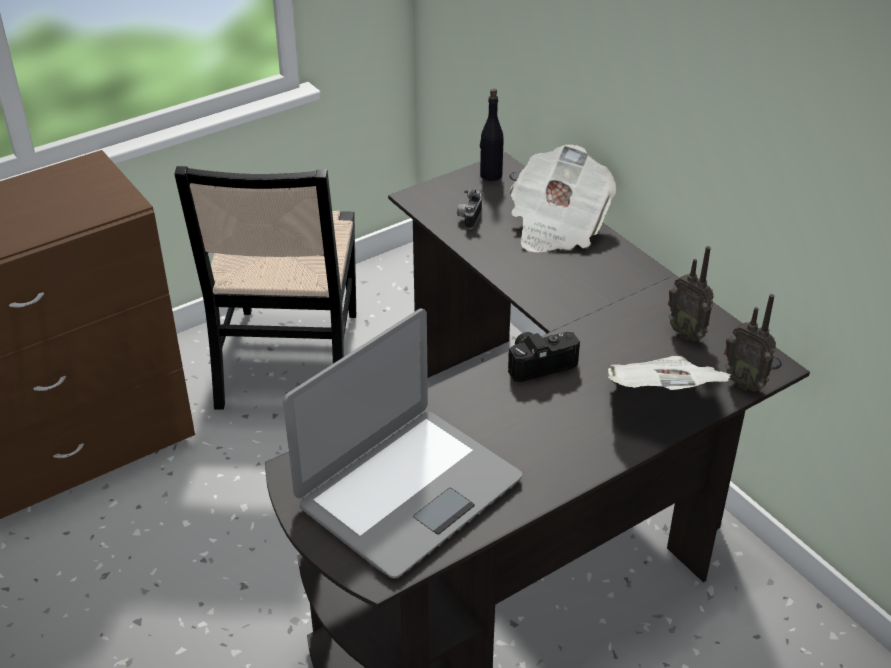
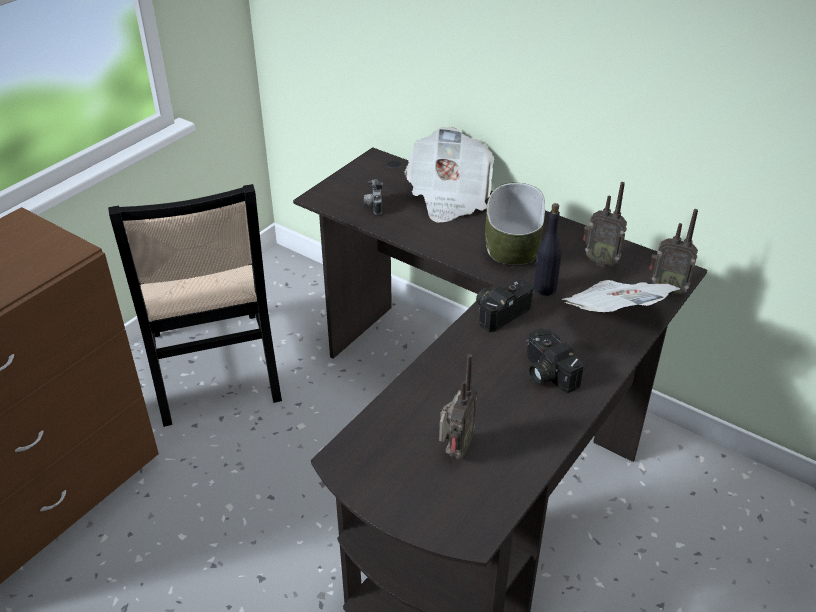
camera: 20 degrees left, 0 degrees up
(408, 491) = (454, 451): laptop -> radio
(490, 175) = (371, 167): black bottle -> black bottle (544, 288)
(549, 438) = (546, 373): none -> camera
(598, 293) = (513, 244): none -> bowl

